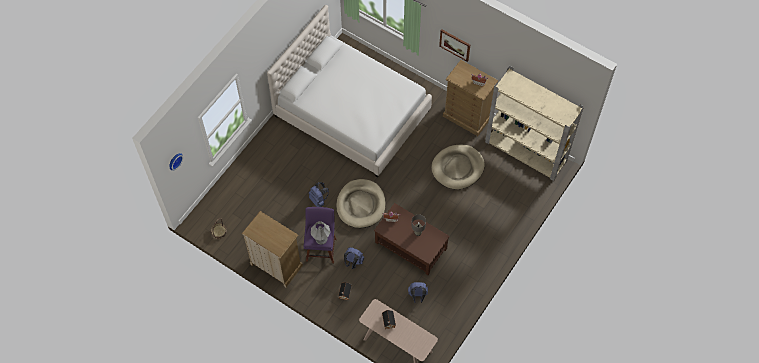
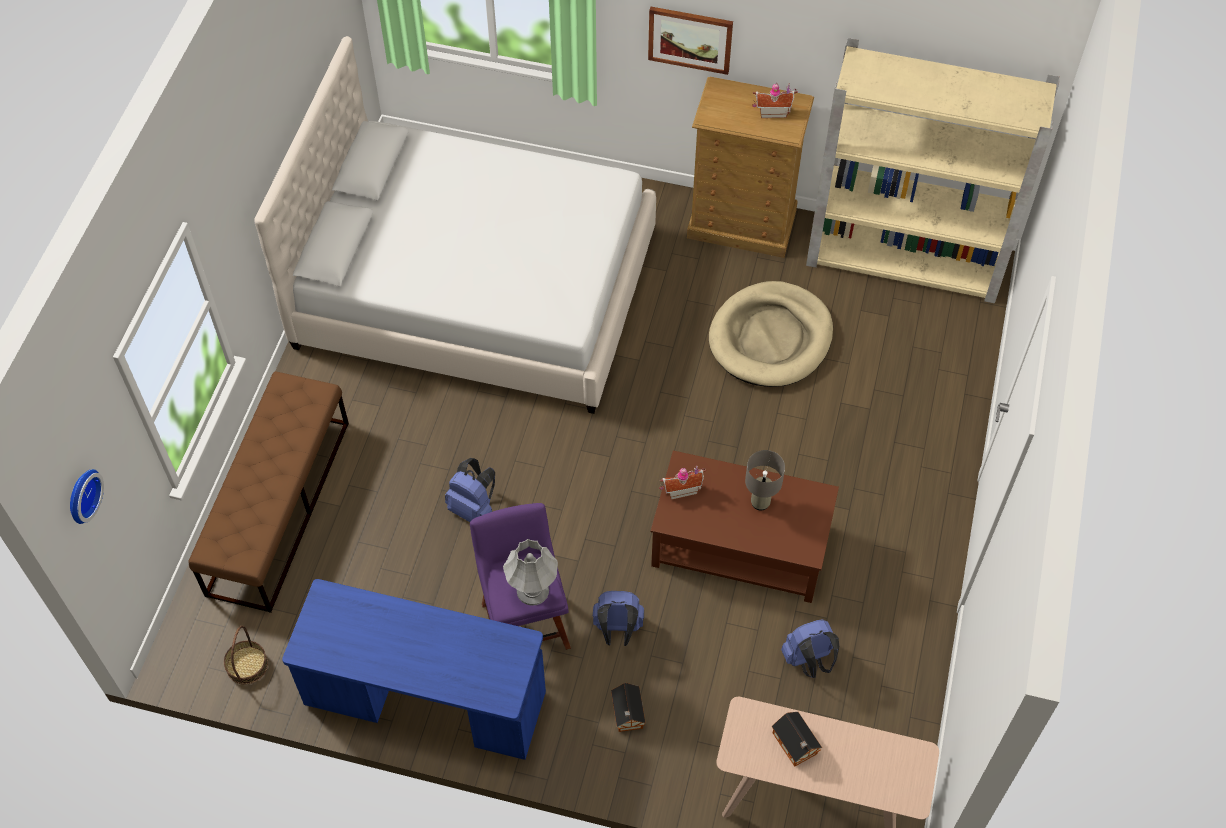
camera: 20 degrees left, 5 degrees down
(249, 177) = (279, 506): none -> brown bench
(276, 264) = (425, 700): brown dresser -> blue desk
(361, 205) = (580, 488): beige dog bed -> none

